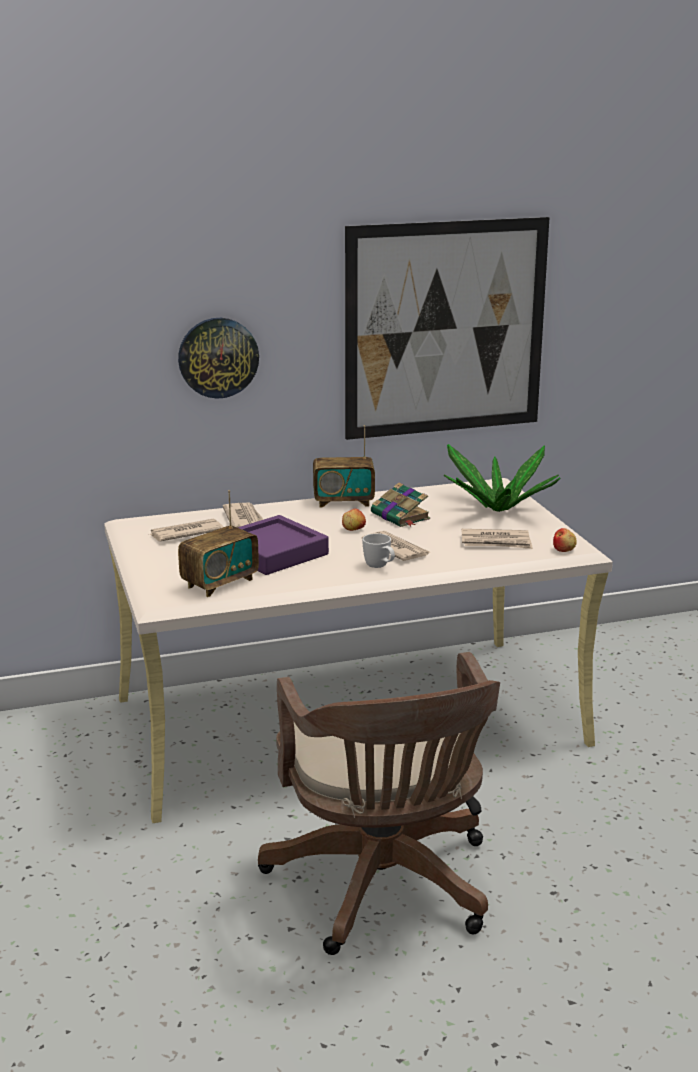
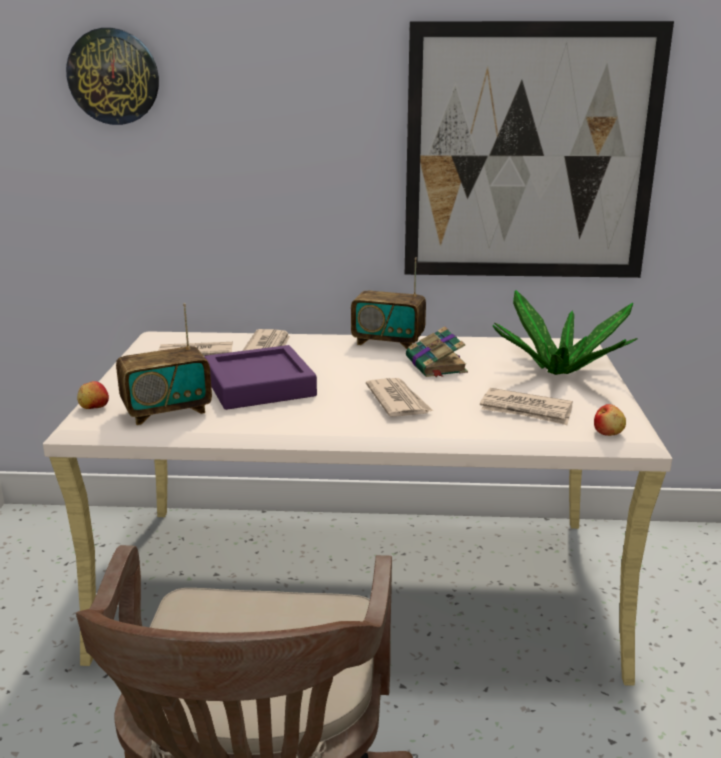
camera: 20 degrees right, 0 degrees up
(218, 357) = (261, 168): wall clock -> wall clock (113, 77)
(353, 529) = (371, 372): apple -> apple (94, 408)
(380, 567) = (360, 420): white mug -> none

